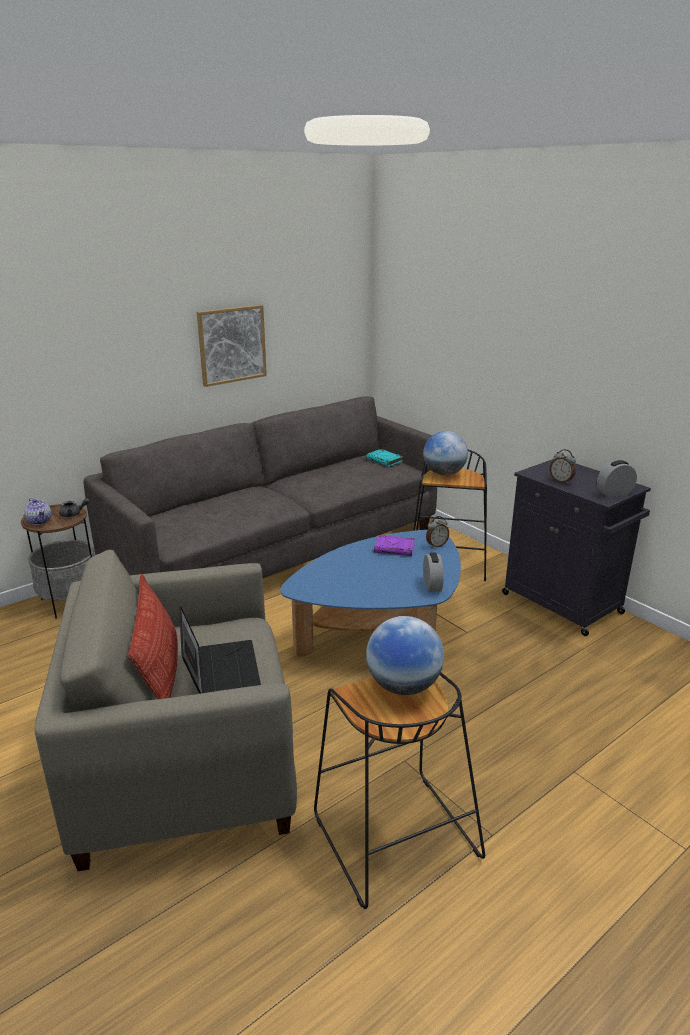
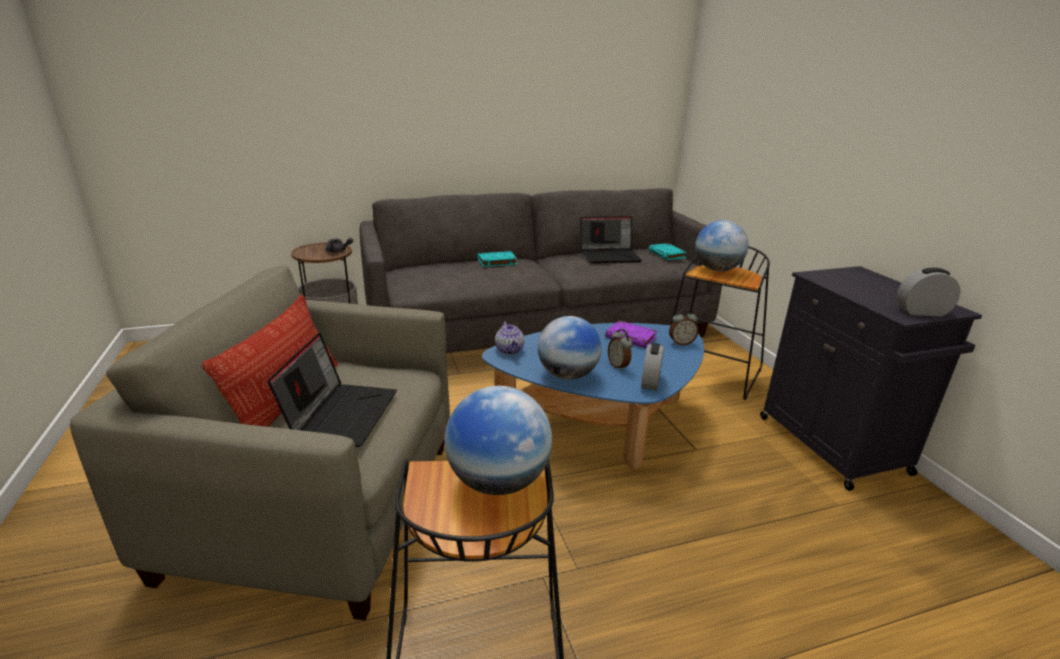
camera: 20 degrees right, 0 degrees up
(39, 521) = (307, 252): teapot -> teapot (510, 350)
(232, 344) = (524, 114): picture -> none
(238, 496) = (496, 262): none -> turquoise book
(336, 471) = (610, 256): none -> laptop
(364, 594) = (567, 375): none -> globe
(561, 481) = (850, 289): alarm clock -> alarm clock (618, 366)

